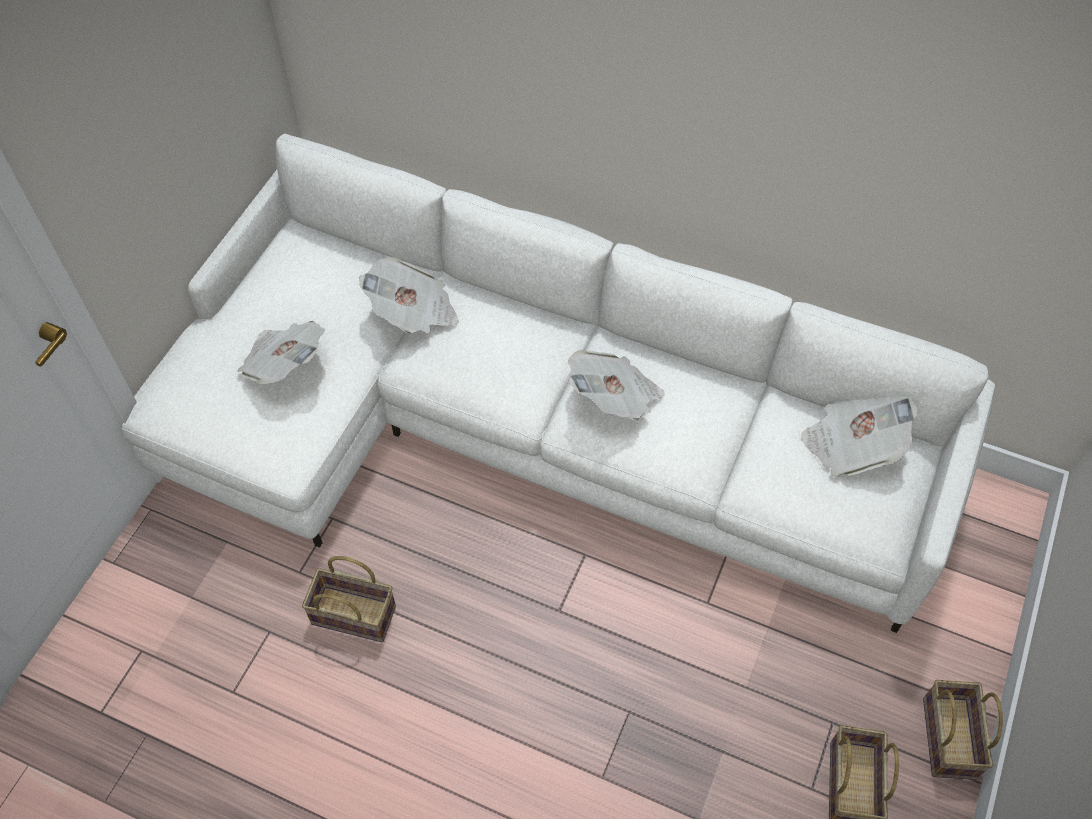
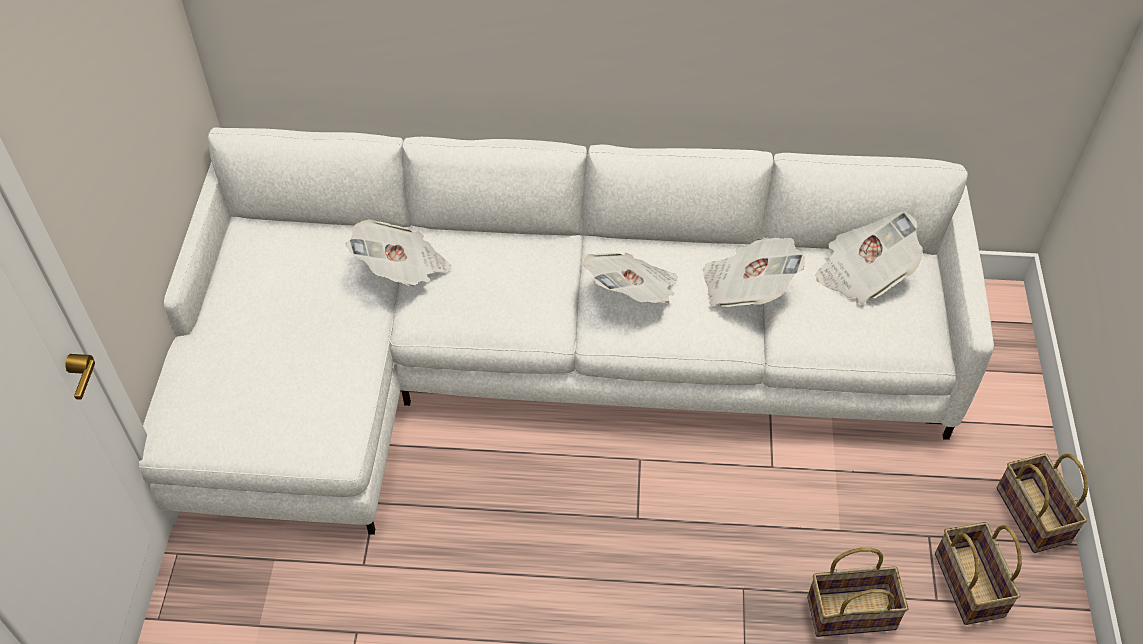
camera: 20 degrees left, 5 degrees down
(285, 364) = (293, 353): newspaper -> newspaper (747, 288)
(356, 614) = (439, 586): basket -> basket (853, 611)

